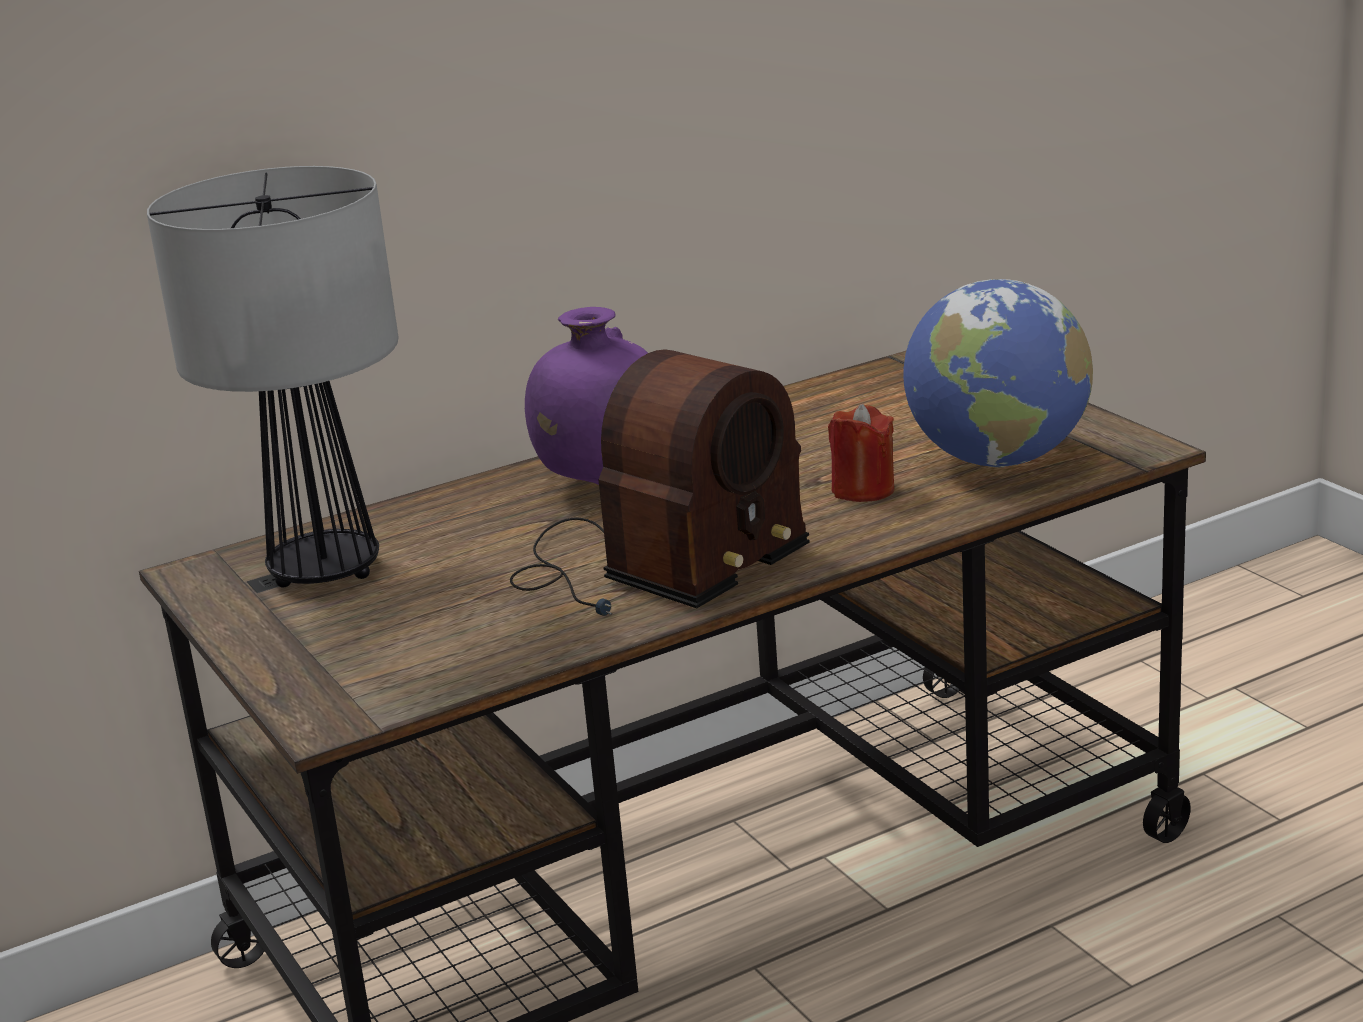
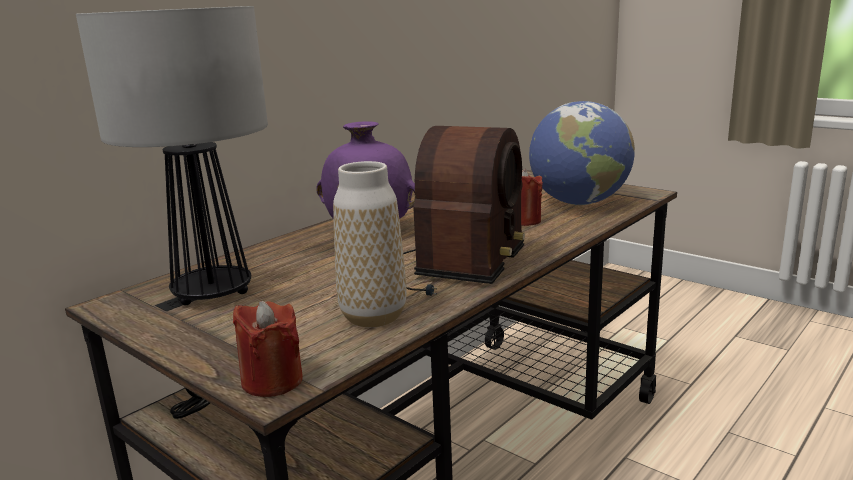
camera: 20 degrees left, 5 degrees down
(331, 710) = (272, 381): none -> red candle
(505, 638) = (373, 316): none -> vase

